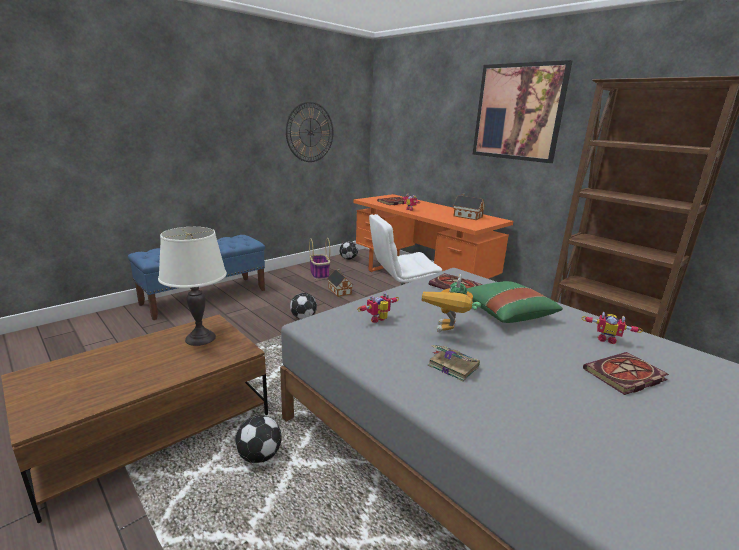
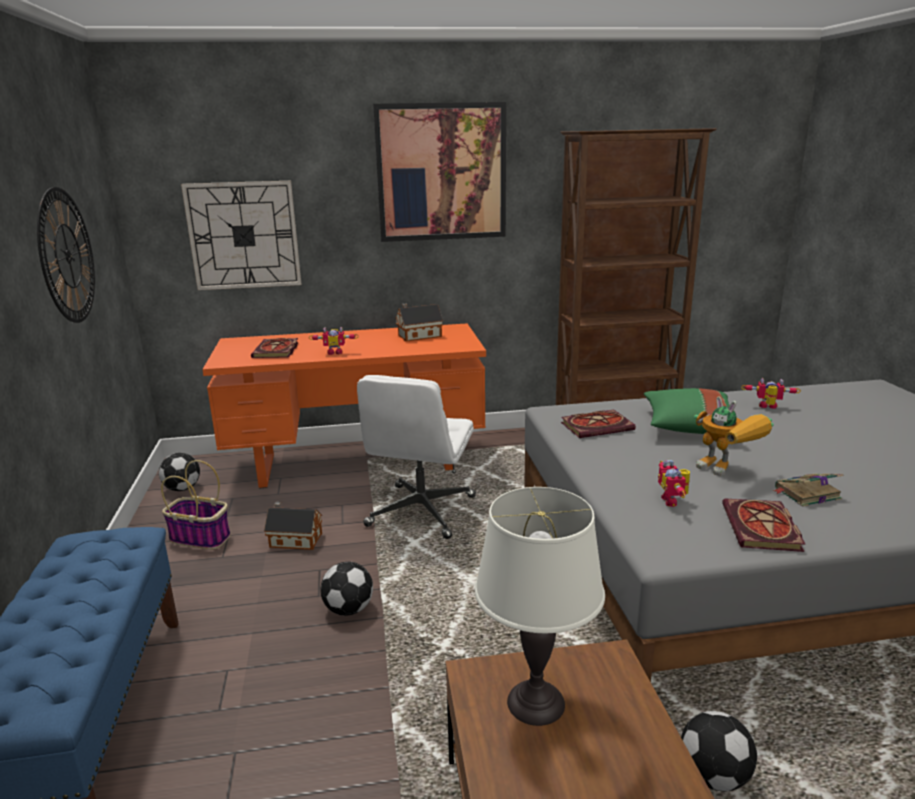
camera: 55 degrees left, 0 degrees up
(412, 141) = (244, 235): none -> wall clock
(606, 339) = (768, 408): toy robot -> toy robot turned 135 degrees counterclockwise
(624, 376) = (840, 428): book -> book (763, 529)

